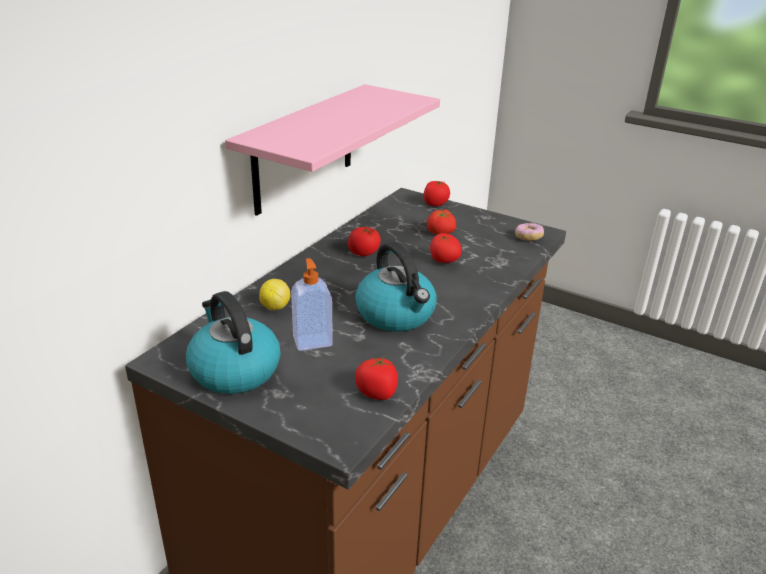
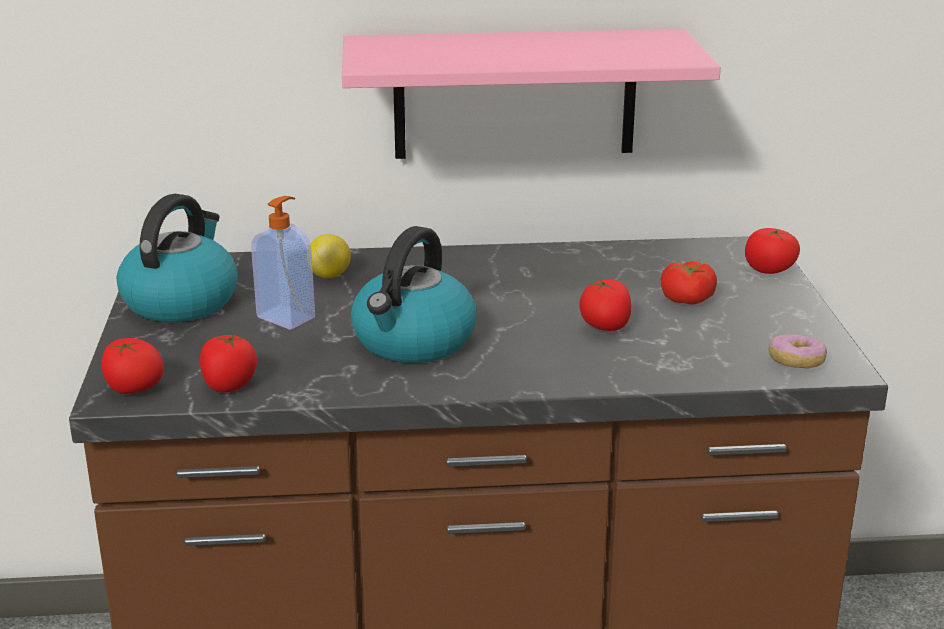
camera: 55 degrees right, 5 degrees down
(364, 253) = (535, 275): tomato -> tomato (133, 389)

